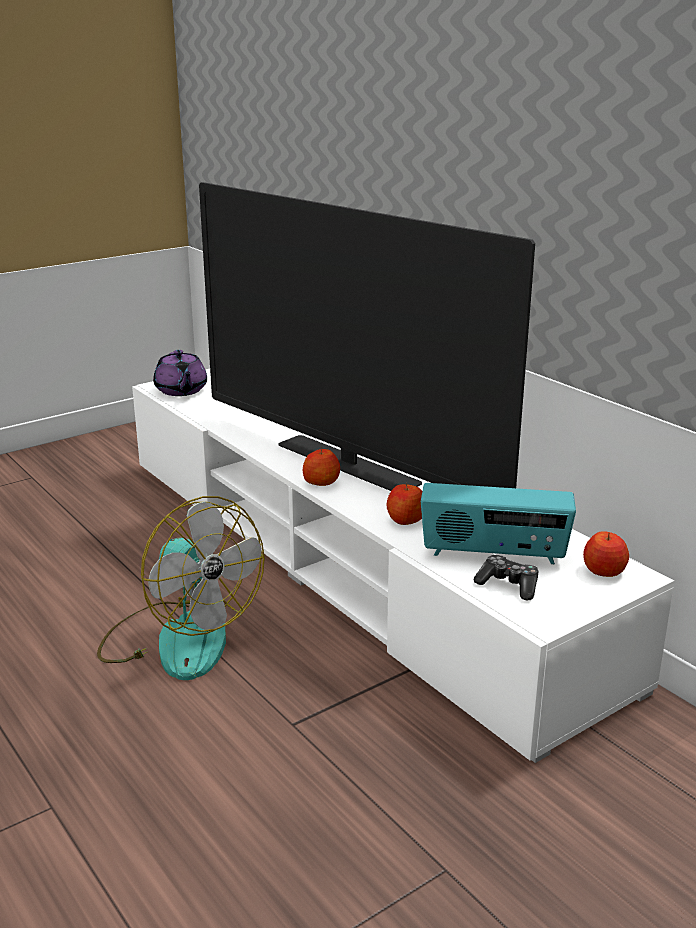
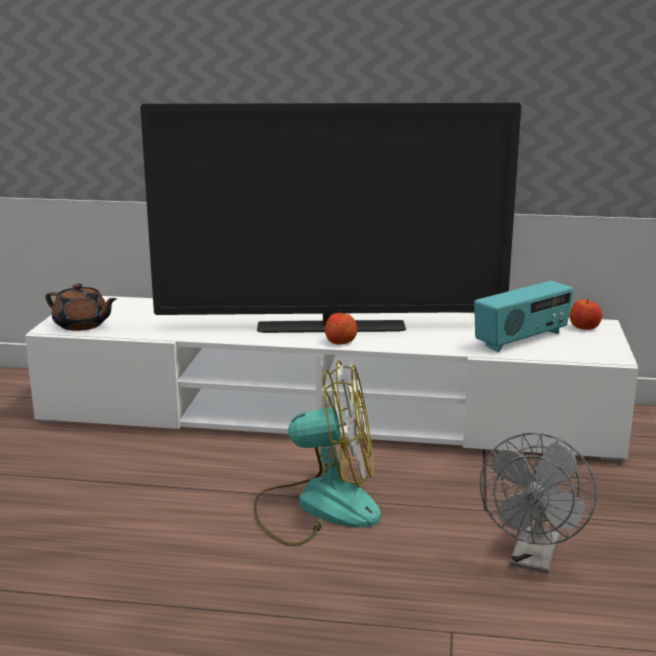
camera: 45 degrees left, 5 degrees down
(181, 391) = (82, 325): purple teapot -> brown teapot
(233, 797) = (534, 560): none -> grey fan
(406, 519) = (439, 341): apple -> none
(508, 585) = (563, 350): game controller -> none

